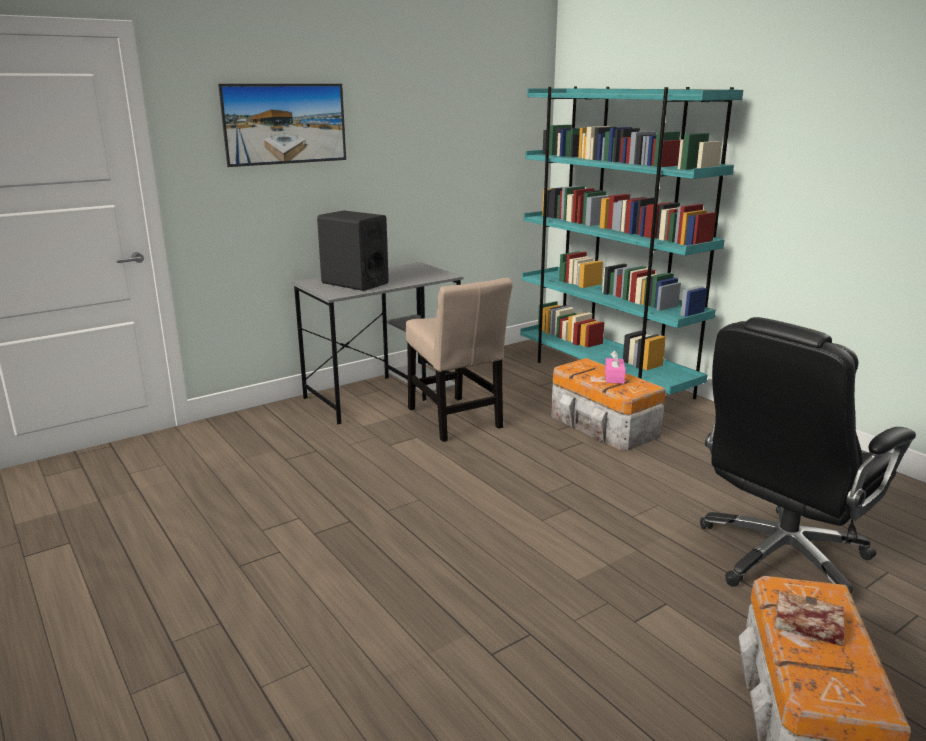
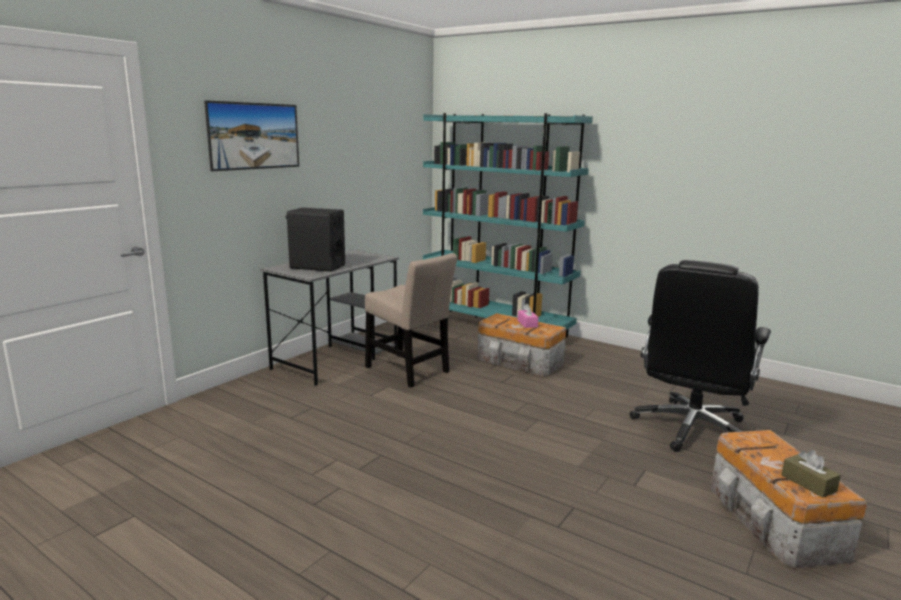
camera: 20 degrees left, 5 degrees down
(804, 624) = (769, 456): book -> none
(831, 679) = (808, 483): none -> brown tissue box

